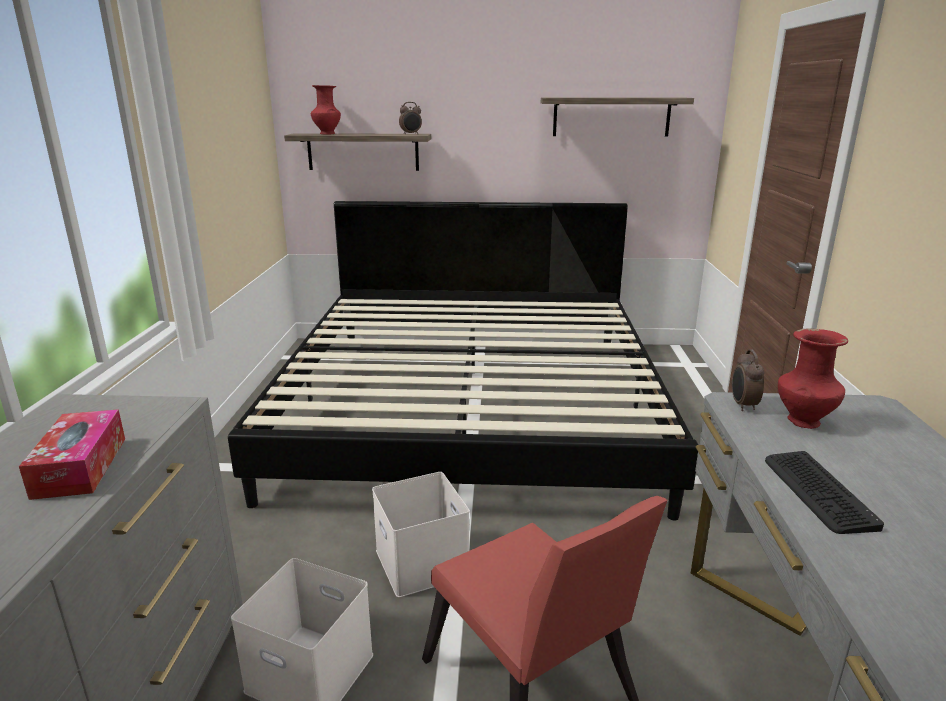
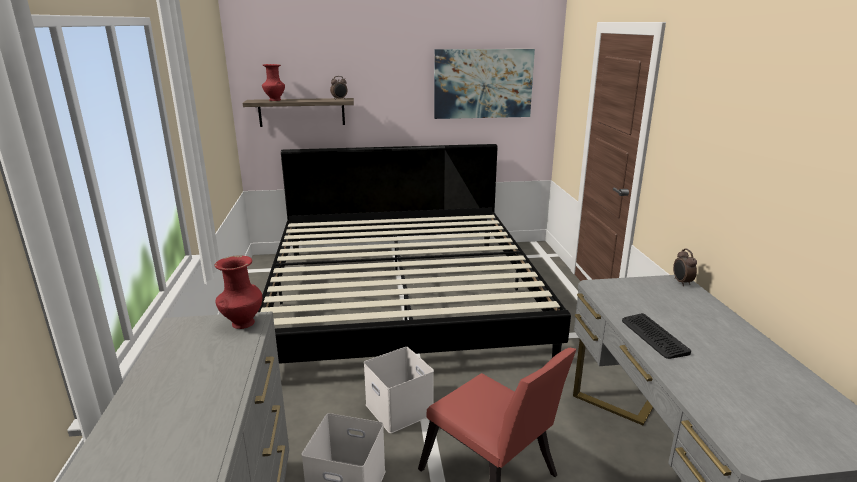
camera: 10 degrees left, 0 degrees up
(80, 467) = (219, 364): tissue box -> none
(611, 117) = (483, 83): shelf -> picture
(742, 405) = (602, 287): alarm clock -> alarm clock (681, 282)
(803, 422) = (638, 295): red vase -> red vase (242, 324)

